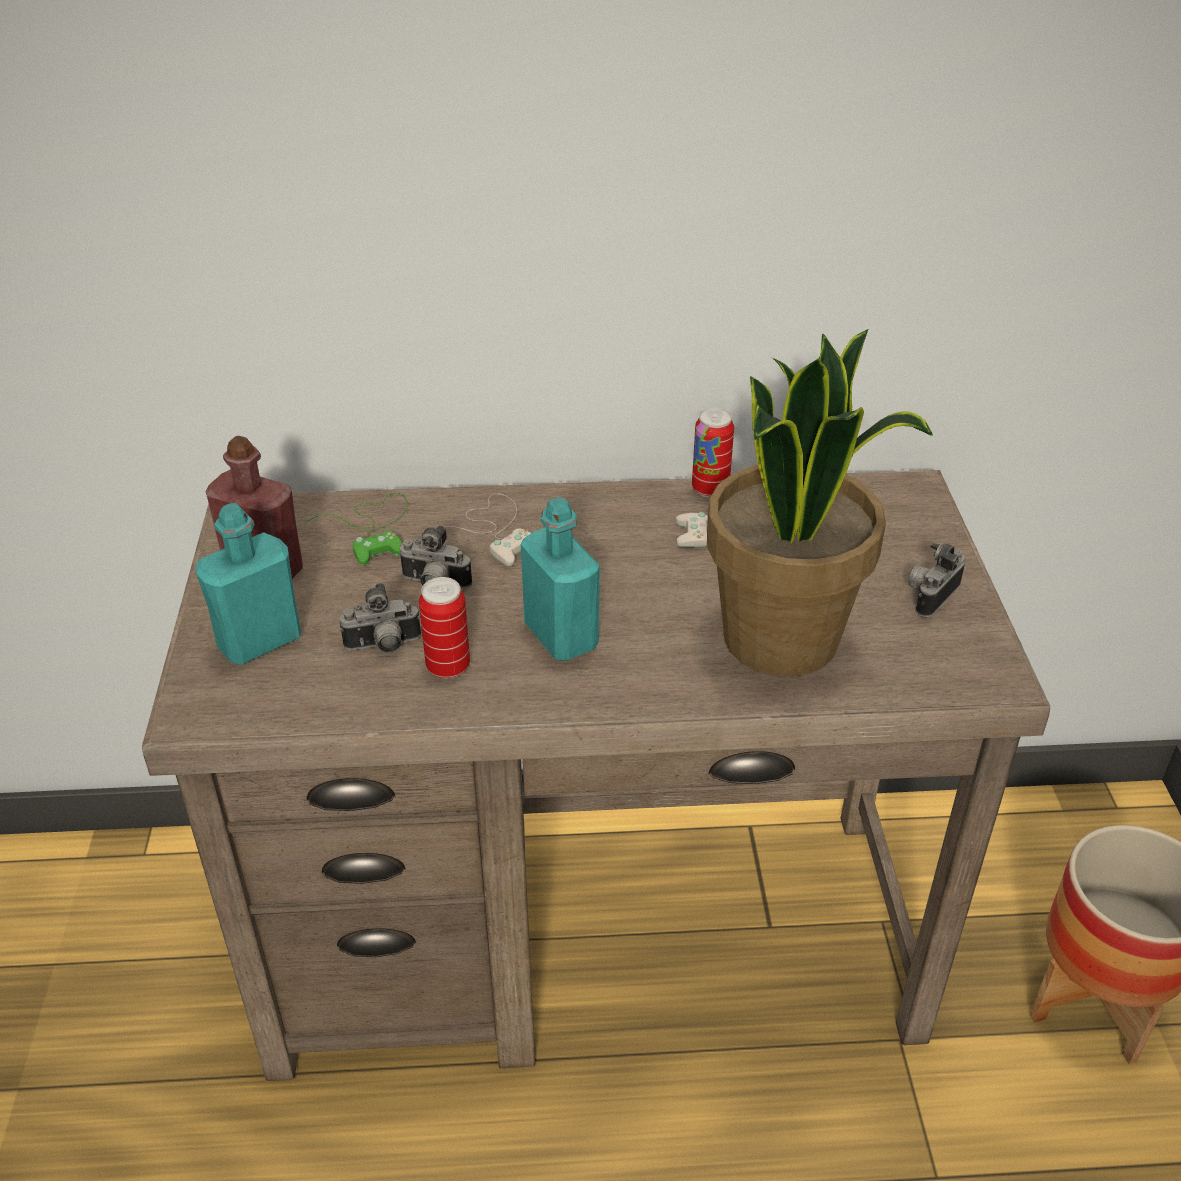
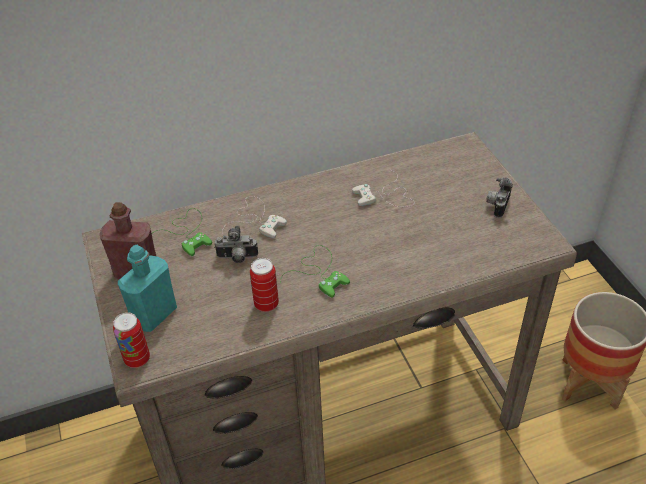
camera: 15 degrees left, 5 degrees up
(383, 646) = (225, 301): camera -> none
(561, 636) = (319, 272): turquoise bottle -> green game controller
(710, 489) = (361, 168): can -> can (137, 359)
(783, 639) = (434, 246): potted plant -> none

